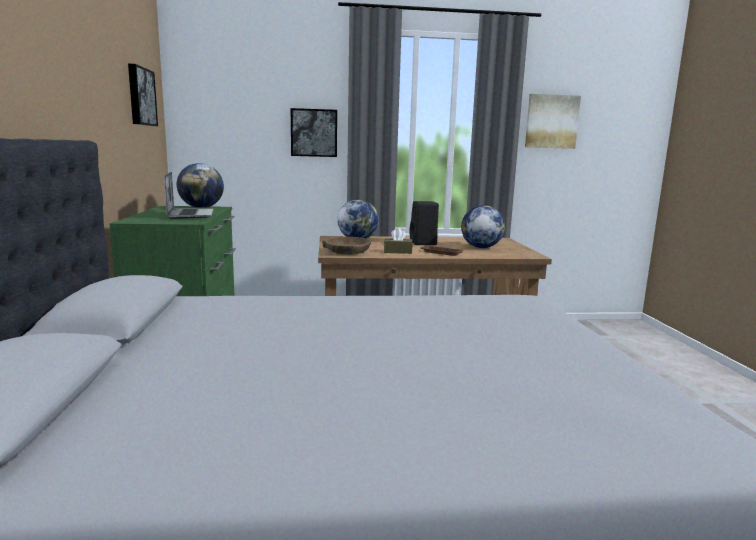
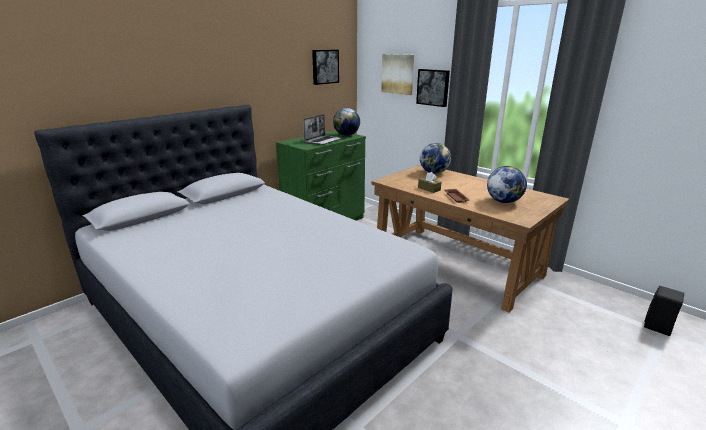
camera: 50 degrees right, 10 degrees up
(347, 252) = (397, 181): brown bowl -> none
(423, 243) = (470, 186): black speaker -> black speaker (658, 327)
(551, 121) = (654, 86): picture -> picture (398, 74)

